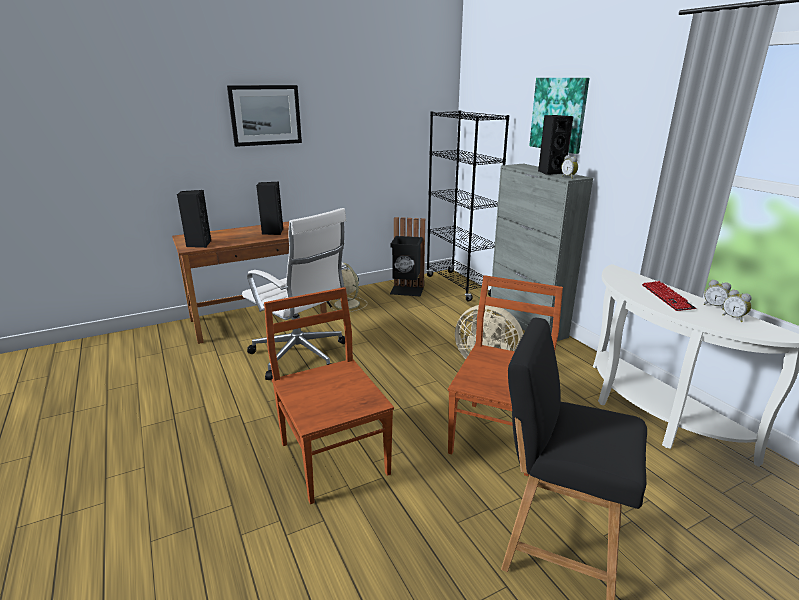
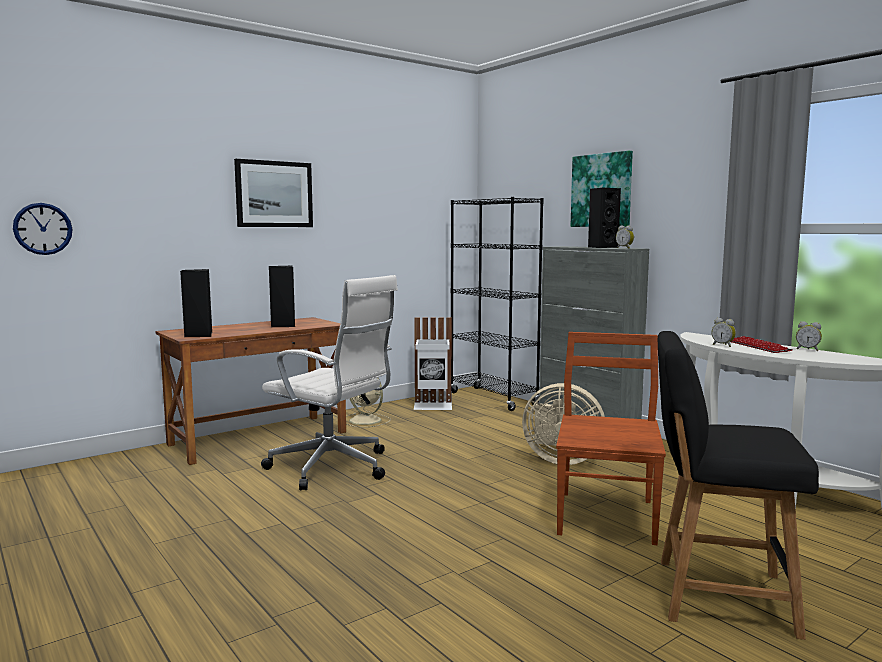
camera: 10 degrees left, 15 degrees down
(69, 157) = (43, 229): none -> wall clock
(333, 456) = (422, 548): brown chair -> none
(407, 290) = (433, 406): black trash can -> white trash can
(734, 318) = (831, 354): alarm clock -> alarm clock (723, 345)

